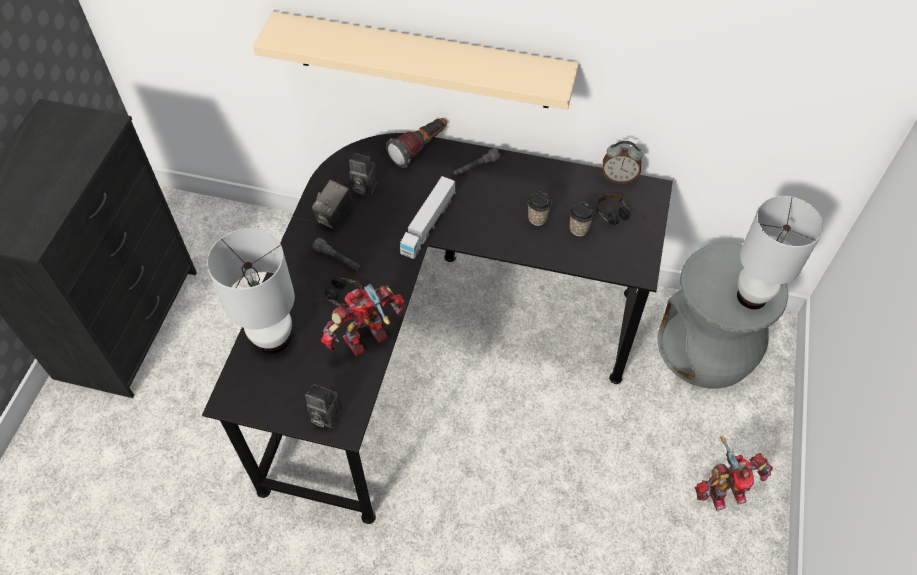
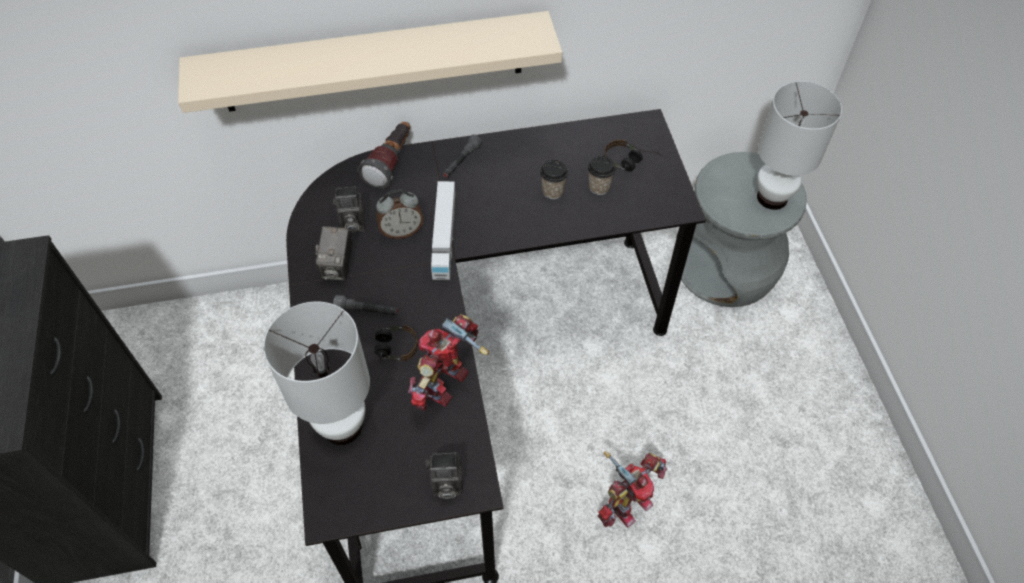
camera: 25 degrees left, 0 degrees up
(618, 178) = (609, 123): alarm clock -> alarm clock (402, 231)
(724, 491) = (812, 396): toy robot -> toy robot (628, 503)

